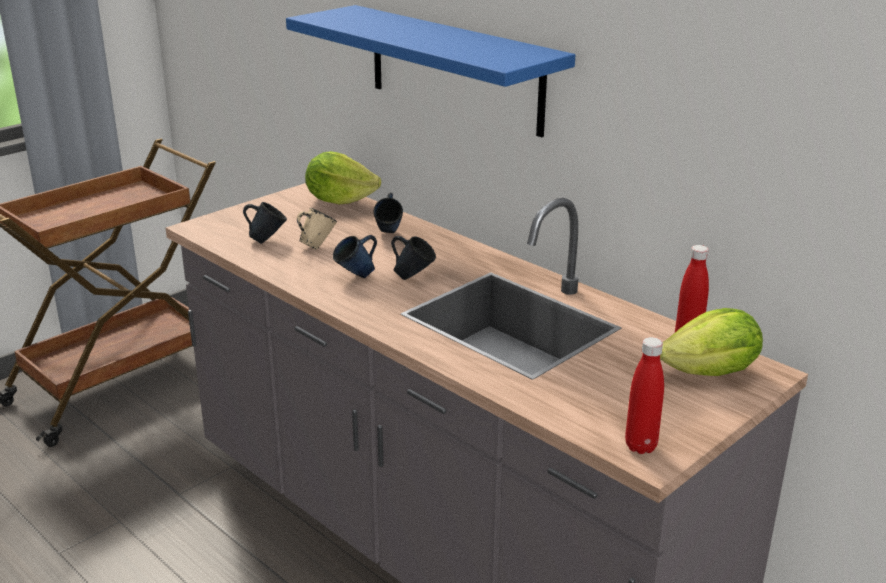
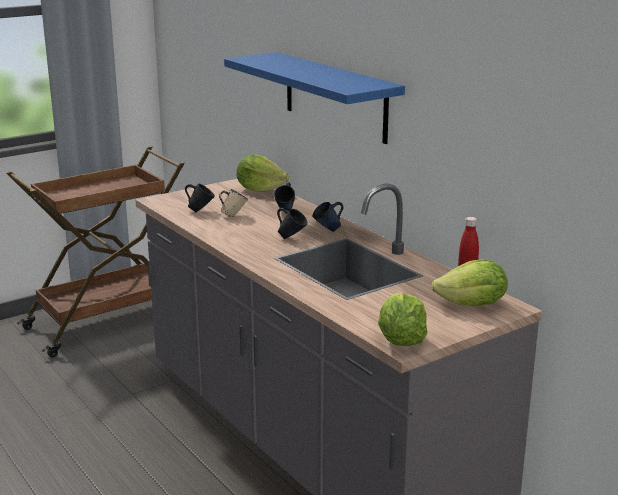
camera: 10 degrees right, 5 degrees down
(356, 277) = (252, 235): blue mug -> blue mug (328, 231)
(640, 446) = (400, 340): red bottle -> lettuce

